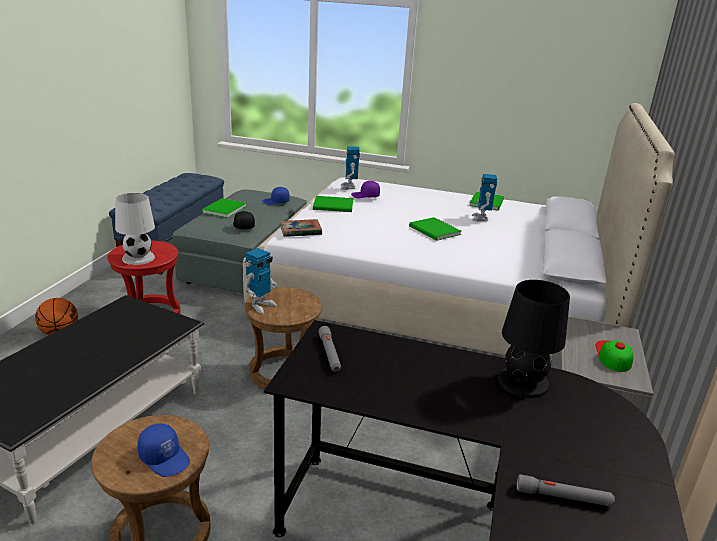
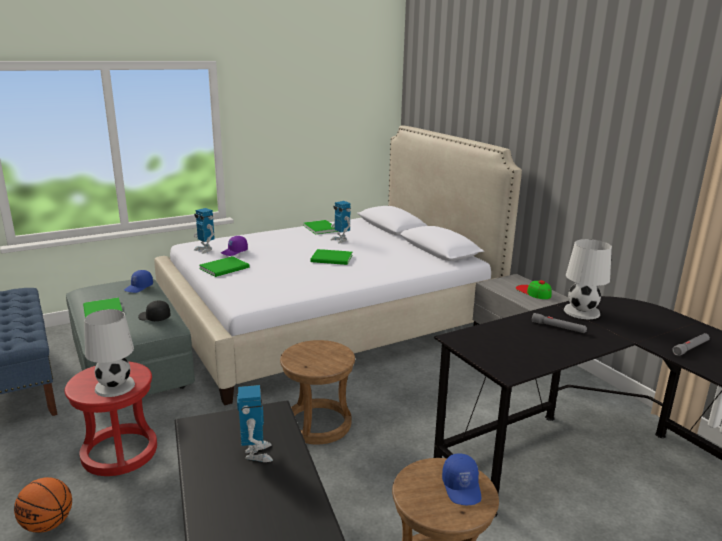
camera: 45 degrees left, 5 degrees down
(165, 458) = (462, 487): blue cap -> blue cap turned 90 degrees clockwise
(261, 306) = (305, 366): toy robot -> toy robot (256, 454)
(300, 231) = (244, 296): book -> none
(329, 353) = (487, 348): grey flashlight -> grey flashlight (558, 327)
(524, 382) = (582, 311): black table lamp -> white table lamp

